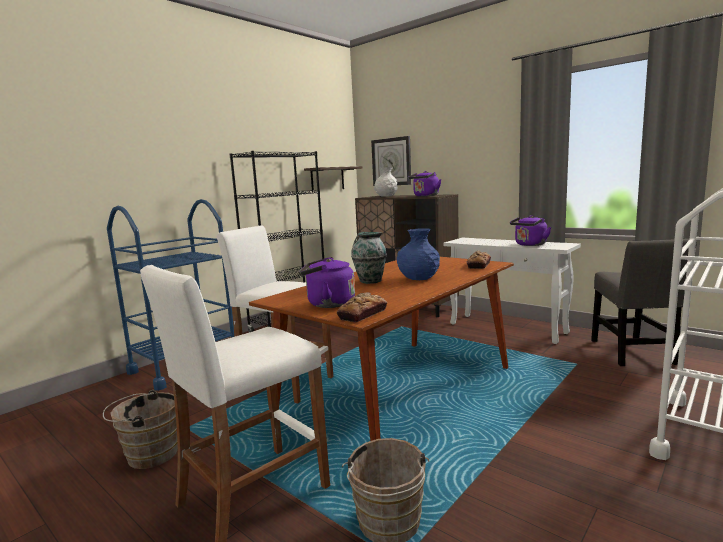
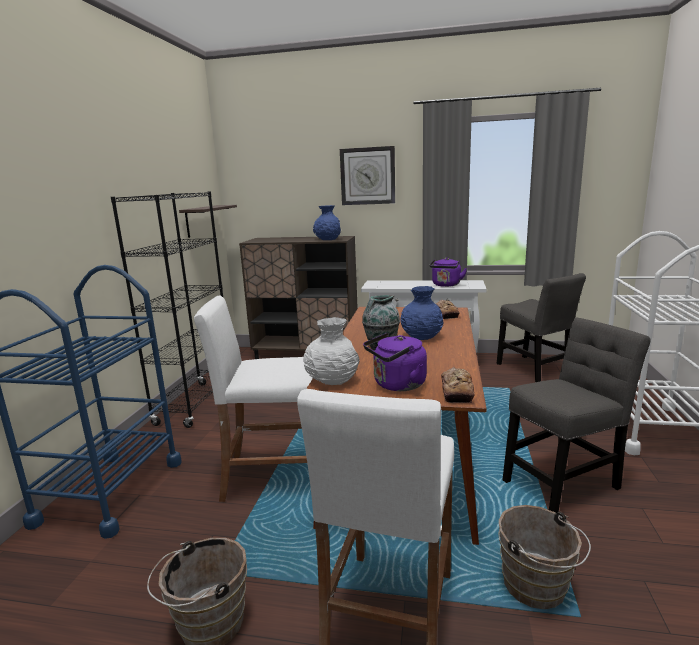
camera: 30 degrees left, 5 degrees up
(386, 196) = (272, 239): white vase -> white vase (332, 380)
(391, 162) = (271, 200): wall clock -> wall clock (367, 176)
(425, 196) = (327, 239): purple kettle -> blue vase
(531, 456) = (564, 482): none -> grey chair

